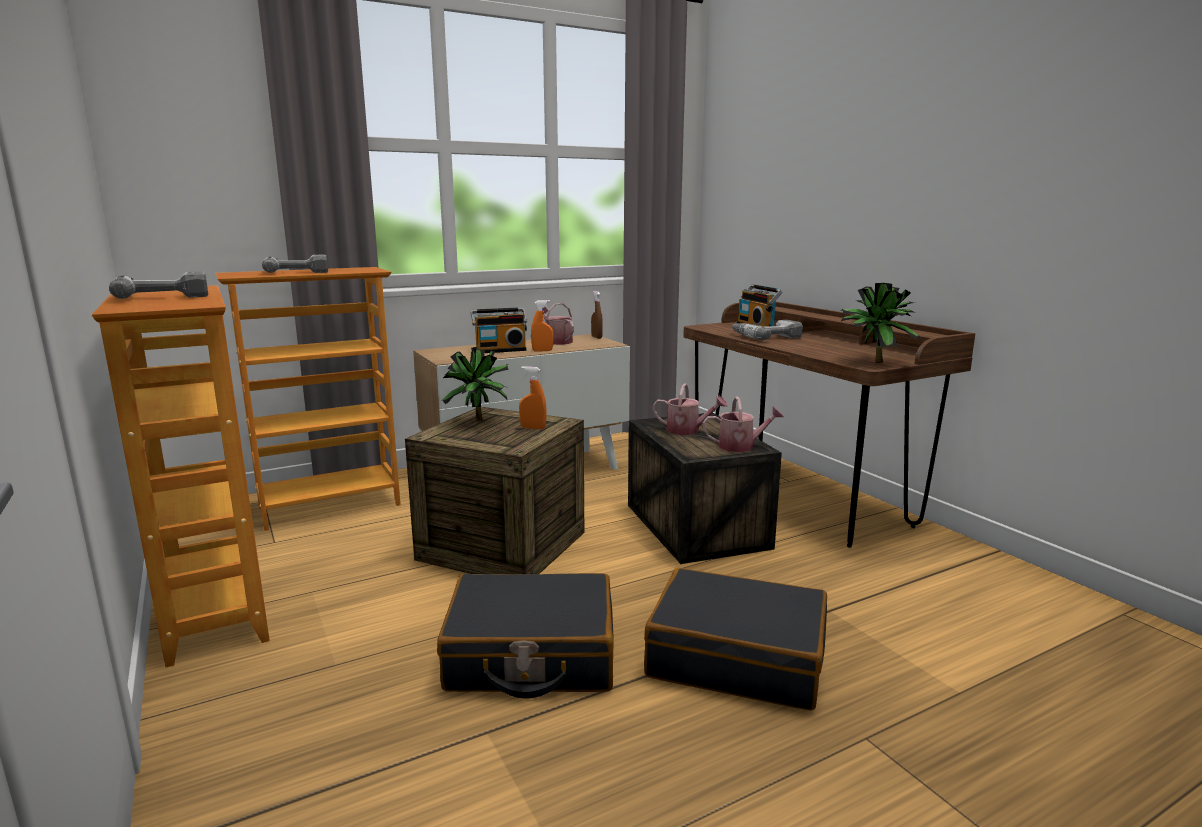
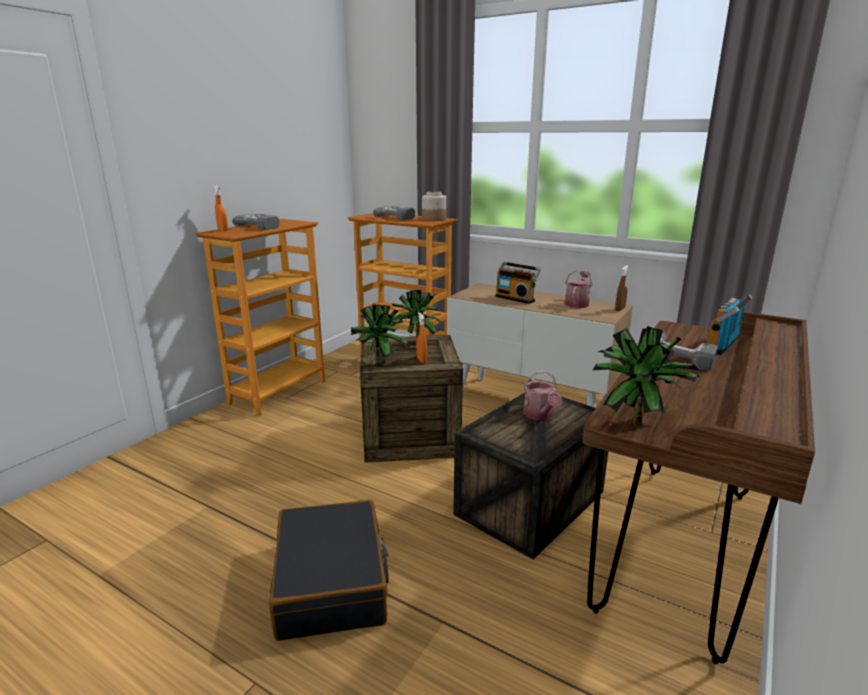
camera: 60 degrees right, 5 degrees up
(353, 269) = (433, 219): none -> jar
(505, 444) = (378, 362): none -> potted plant
(531, 655) = (286, 493): black suitcase -> none
(542, 351) = (536, 307): orange spray bottle -> orange spray bottle (223, 230)
(741, 446) = (529, 447): watering can -> none

